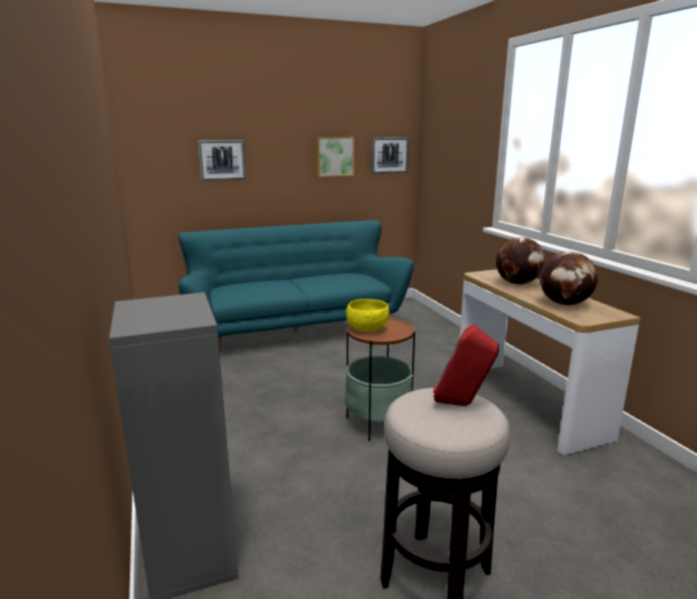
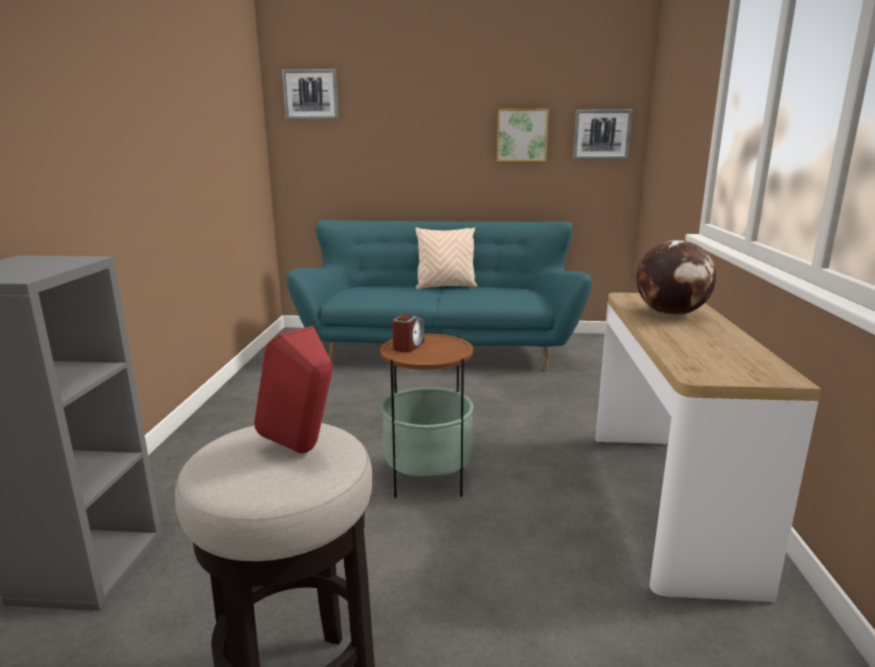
camera: 25 degrees right, 0 degrees up
(222, 160) = (379, 137): picture -> picture (311, 94)
(292, 278) = (445, 286): none -> beige pillow
(367, 329) = (408, 346): yellow bowl -> alarm clock
(565, 304) = (705, 349): globe -> none

